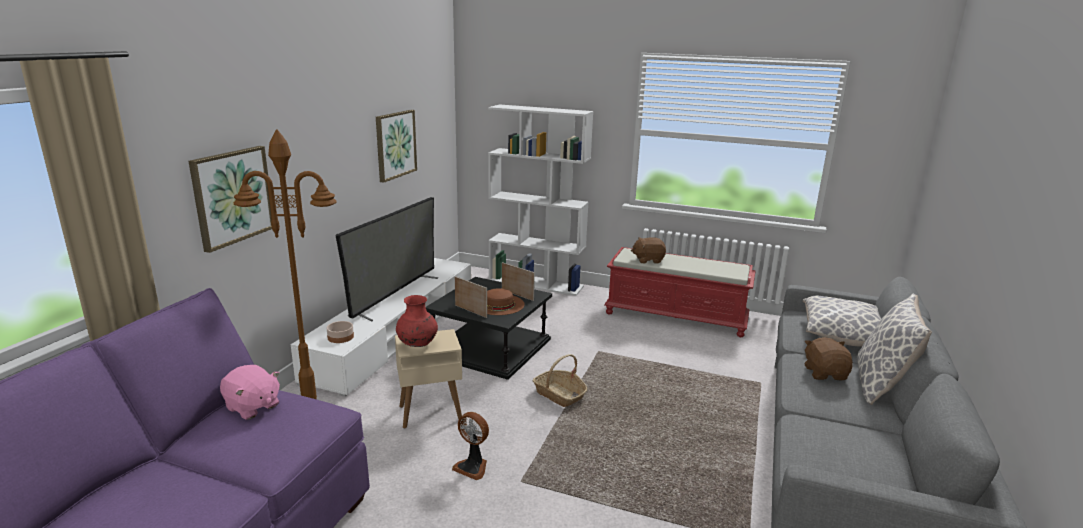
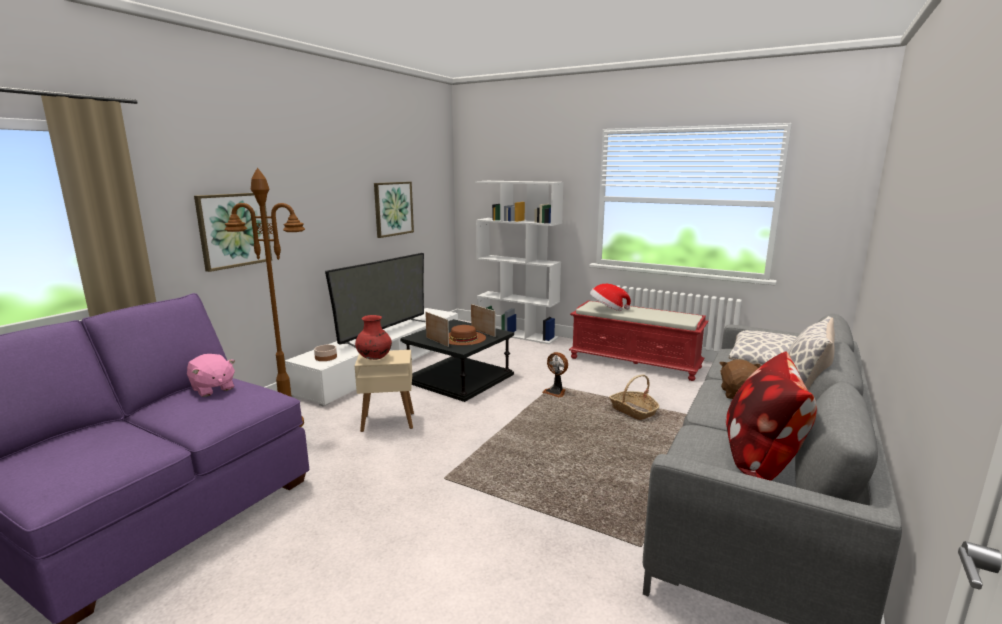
camera: 10 degrees right, 5 degrees down
(472, 467) = (406, 464): fan -> fan (556, 392)
(559, 394) = (505, 415): basket -> basket (633, 411)
(648, 260) = (607, 309): brown plush toy -> hat
(871, 452) = (761, 458): none -> pillow

